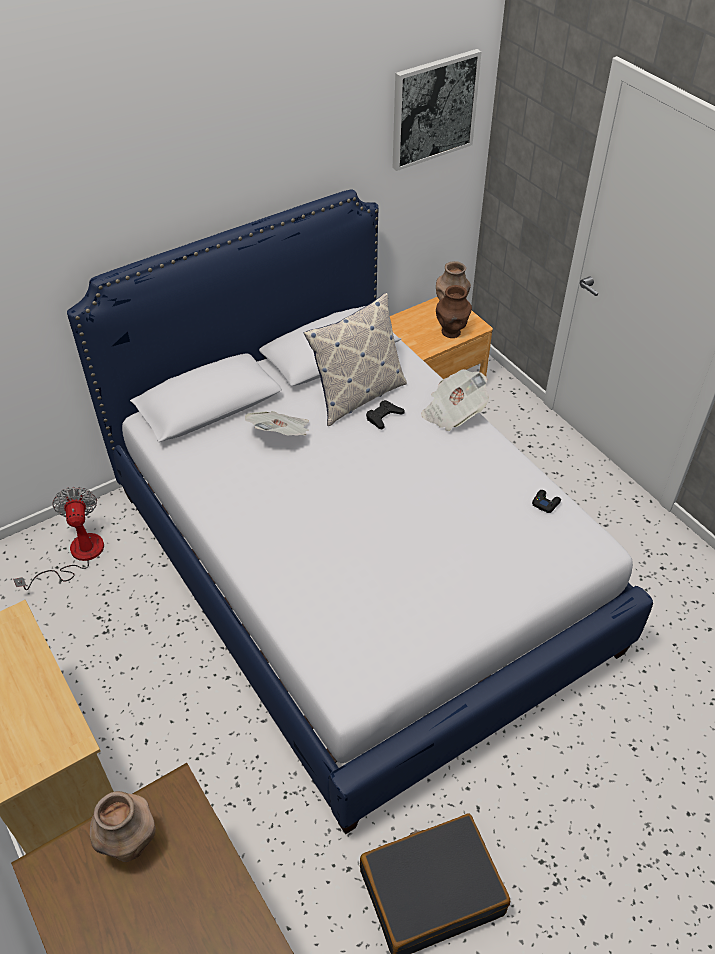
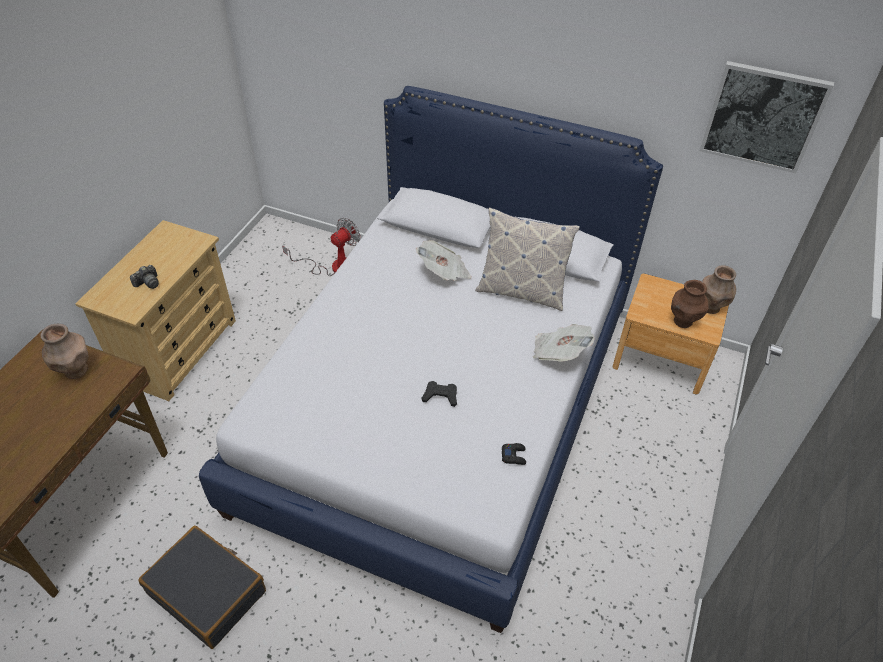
camera: 55 degrees right, 0 degrees up
(36, 706) = (148, 283): none -> camera
(383, 417) = (514, 315): black game controller -> black game controller (440, 396)

